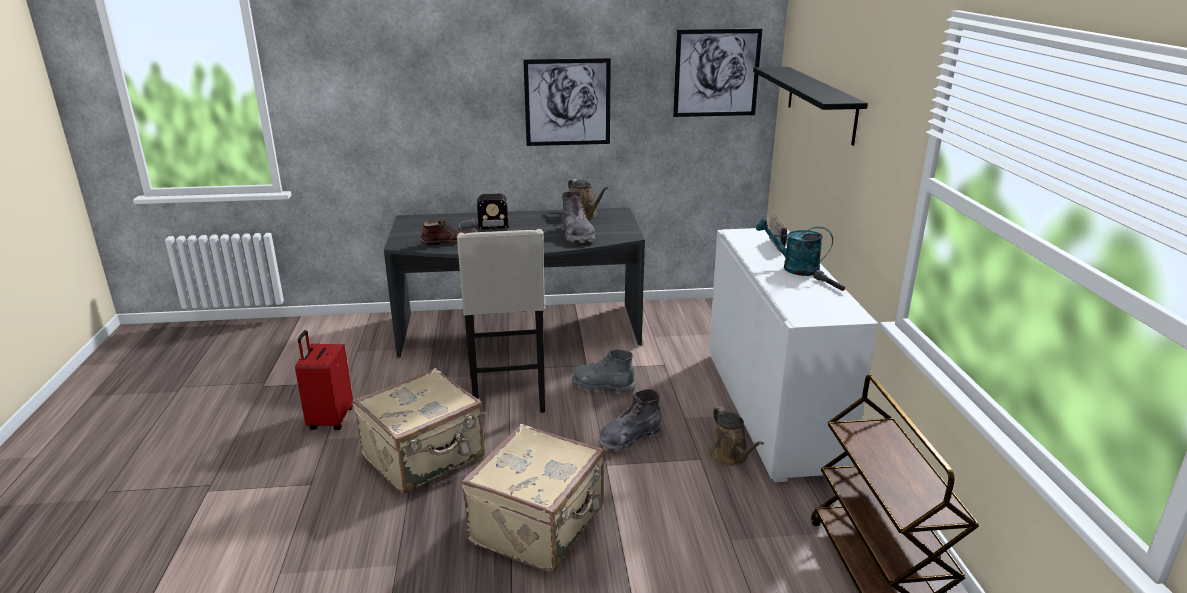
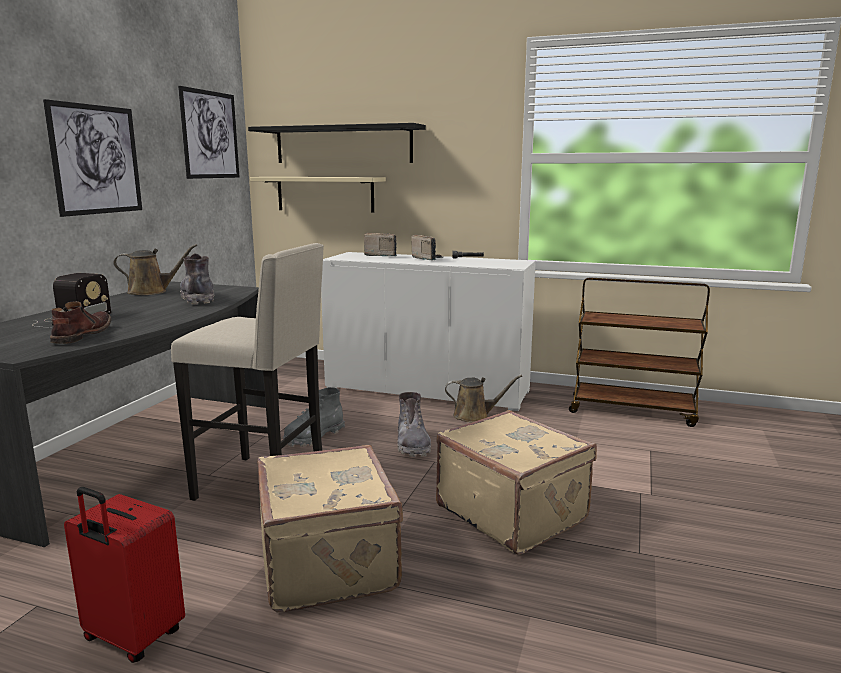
camera: 65 degrees left, 10 degrees down
(577, 235) = (198, 299): grey boot -> grey boot turned 120 degrees counterclockwise
(793, 268) = (427, 258): turquoise watering can -> radio
(805, 153) = (325, 194): none -> beige shelf

